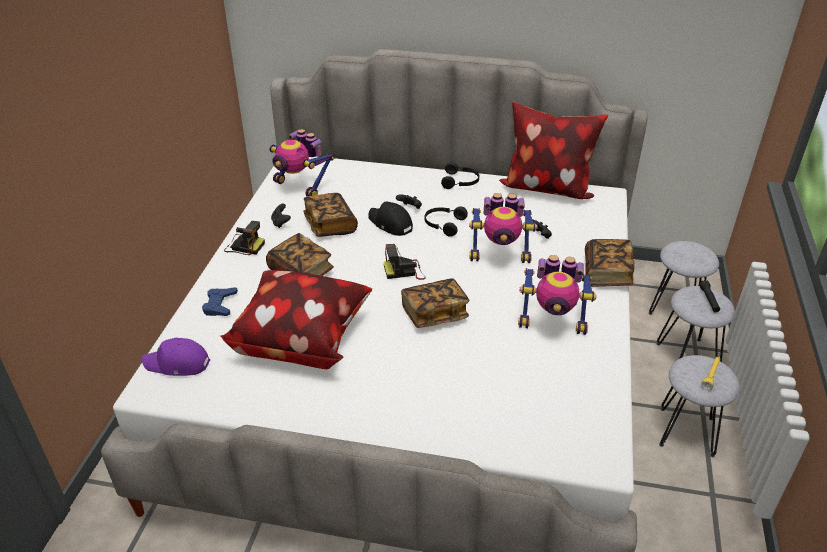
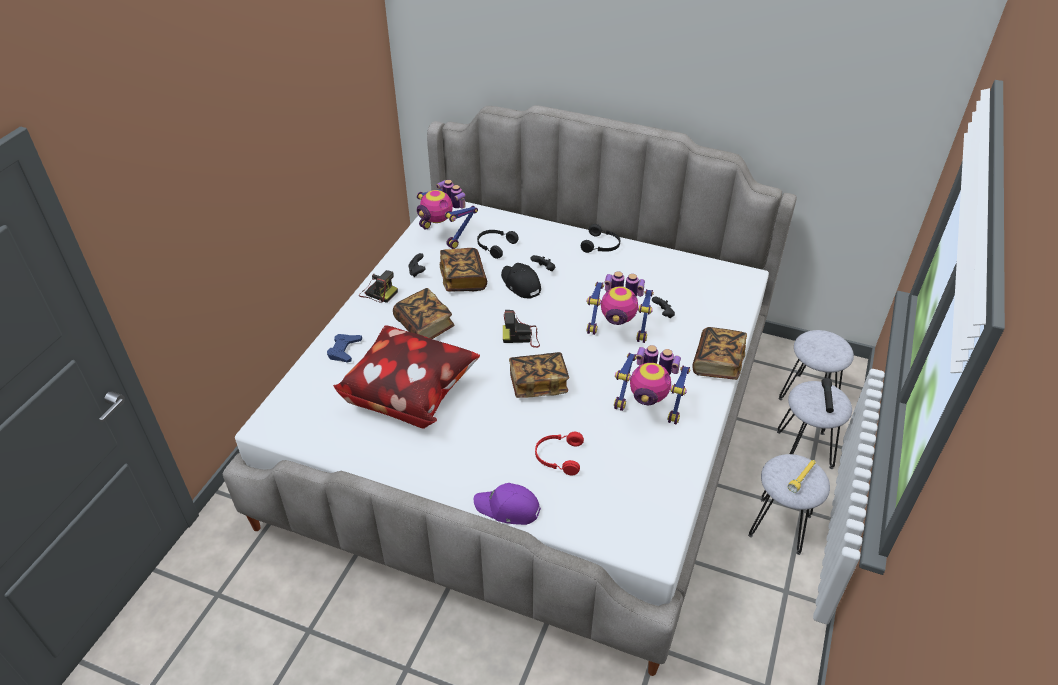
camera: 10 degrees right, 5 degrees up
(177, 364) = (296, 404): purple cap -> purple cap (508, 508)
(443, 224) = (572, 291): black headphones -> black headphones (495, 246)
(475, 381) = (558, 457): none -> red headphones
(546, 187) = (686, 261): pillow -> none

